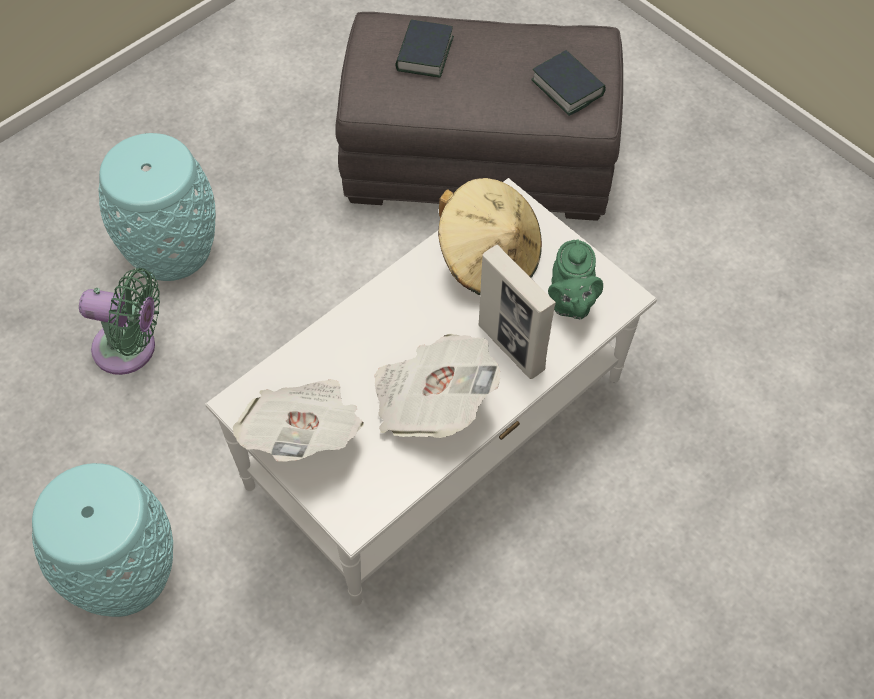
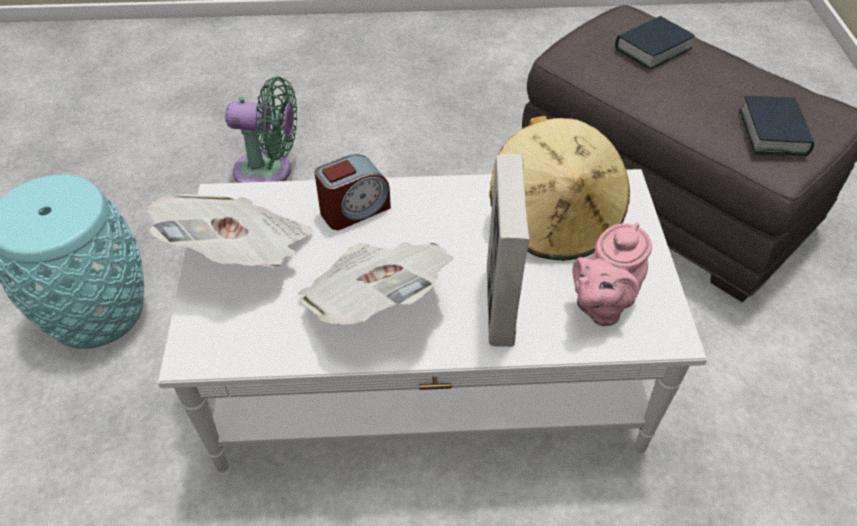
camera: 40 degrees right, 10 degrees down
(131, 349) = (269, 171): green fan -> green fan turned 45 degrees counterclockwise
(171, 248) = (364, 126): turquoise stool -> none
(346, 344) = (354, 210): none -> alarm clock
(571, 303) = (602, 305): green teapot -> pink teapot

